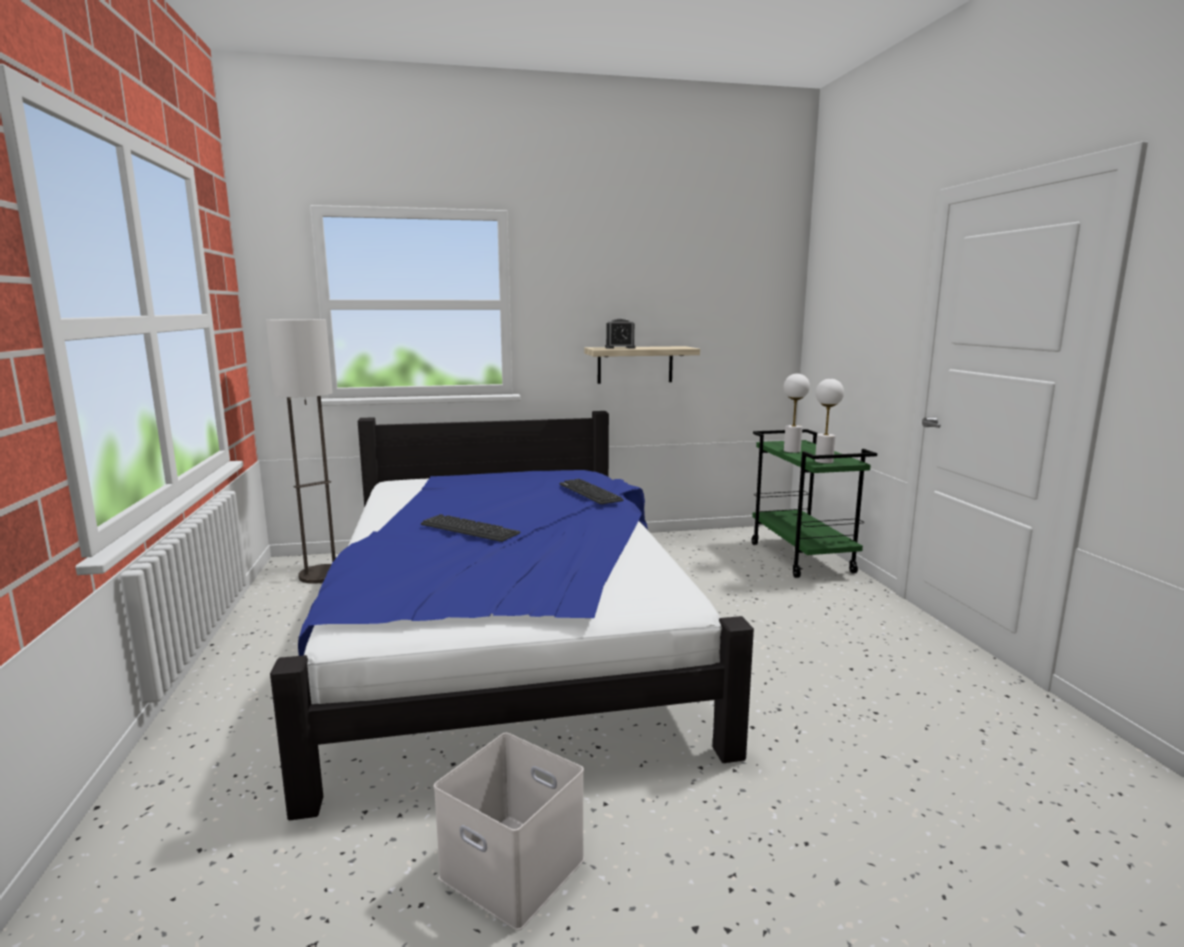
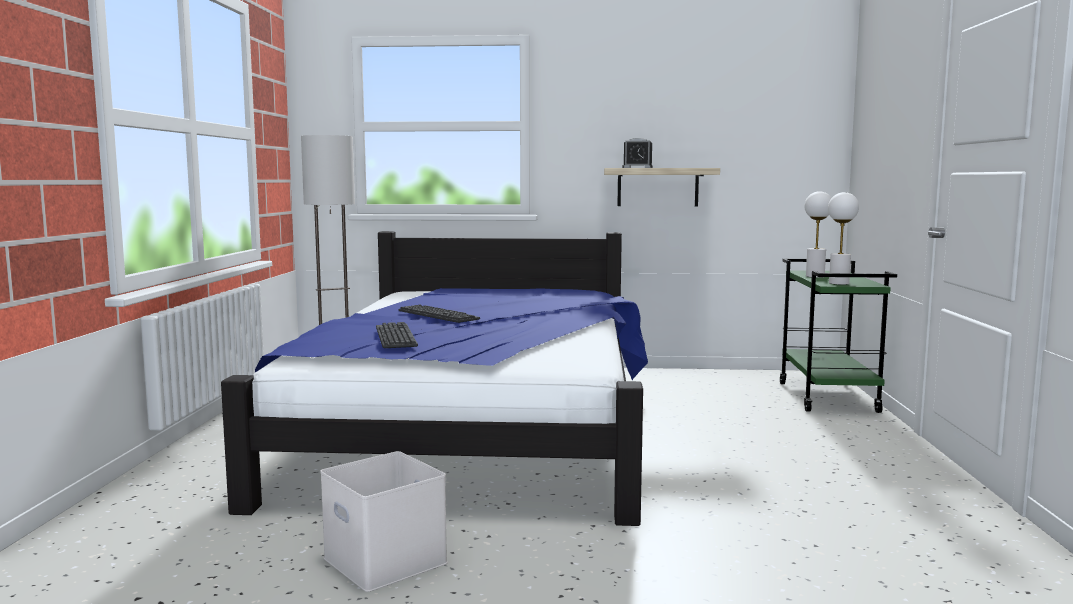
camera: 15 degrees right, 5 degrees down
(590, 492) = (575, 300): keyboard -> keyboard (395, 336)

